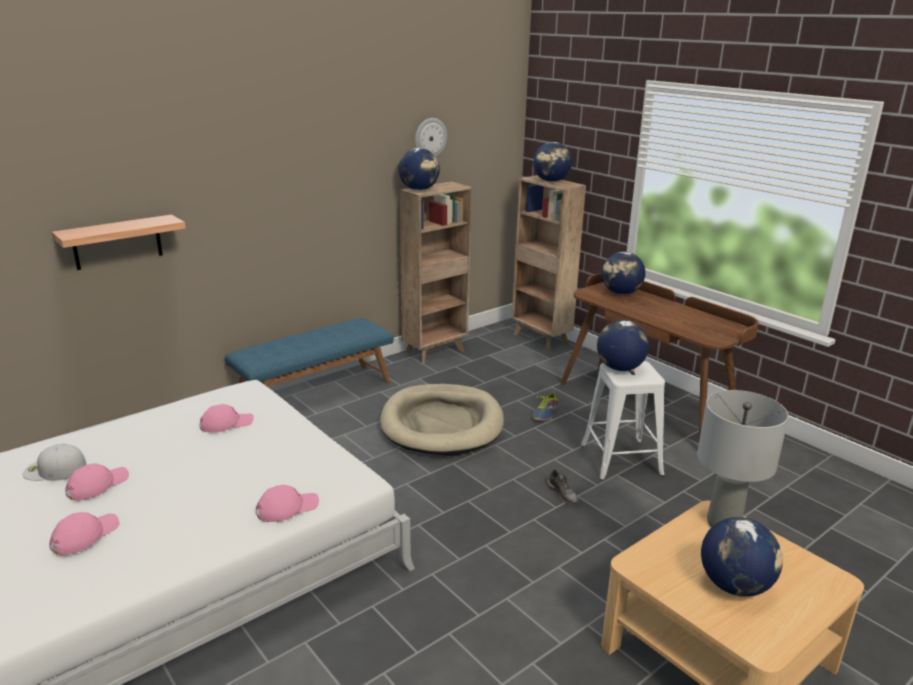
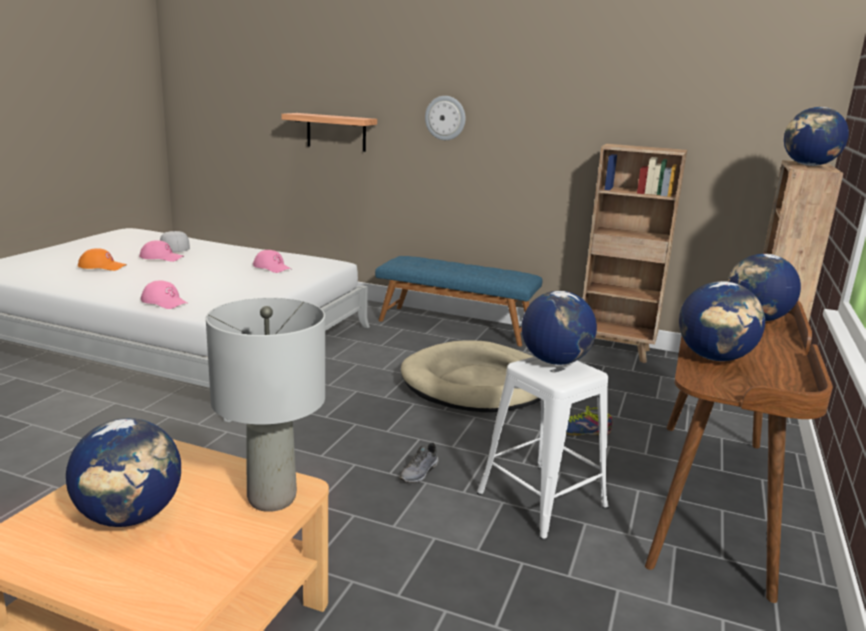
camera: 60 degrees right, 5 degrees down
(85, 535) = (102, 266): pink cap -> orange cap
(419, 189) = (621, 145): globe -> globe (714, 358)
(430, 138) = (668, 92): wall clock -> wall clock (445, 118)

